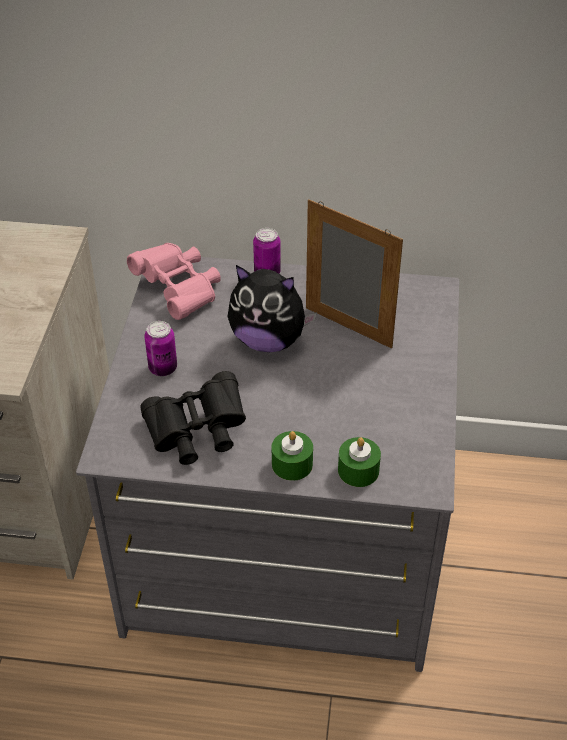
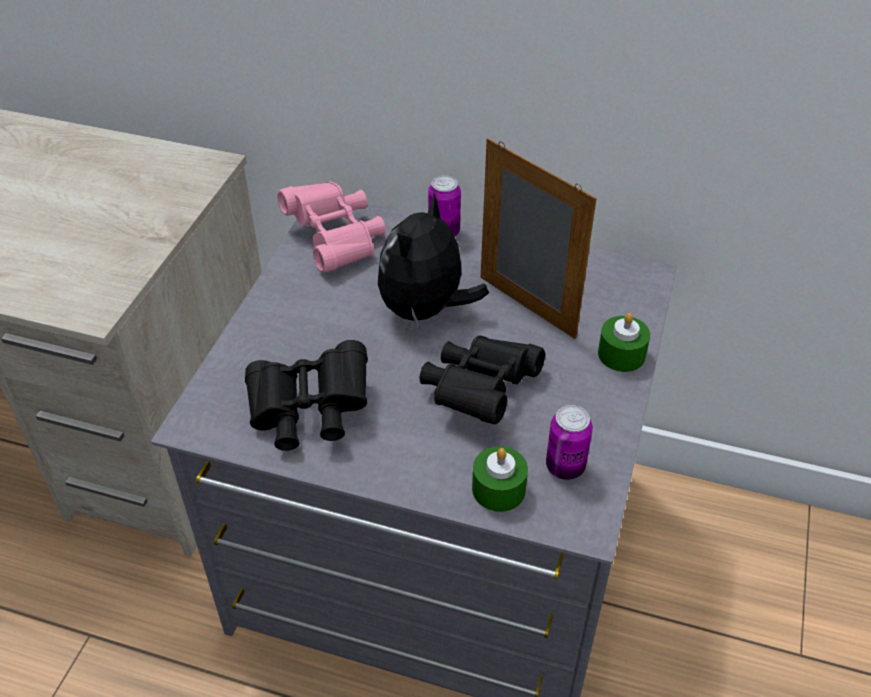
camera: 10 degrees right, 0 degrees up
(163, 368) = (291, 328): can -> can (565, 467)
(268, 340) = (426, 310): plush toy -> plush toy turned 90 degrees clockwise
(292, 464) = (416, 469): green candle -> green candle (621, 354)
(326, 398) = (479, 391): none -> black binoculars

